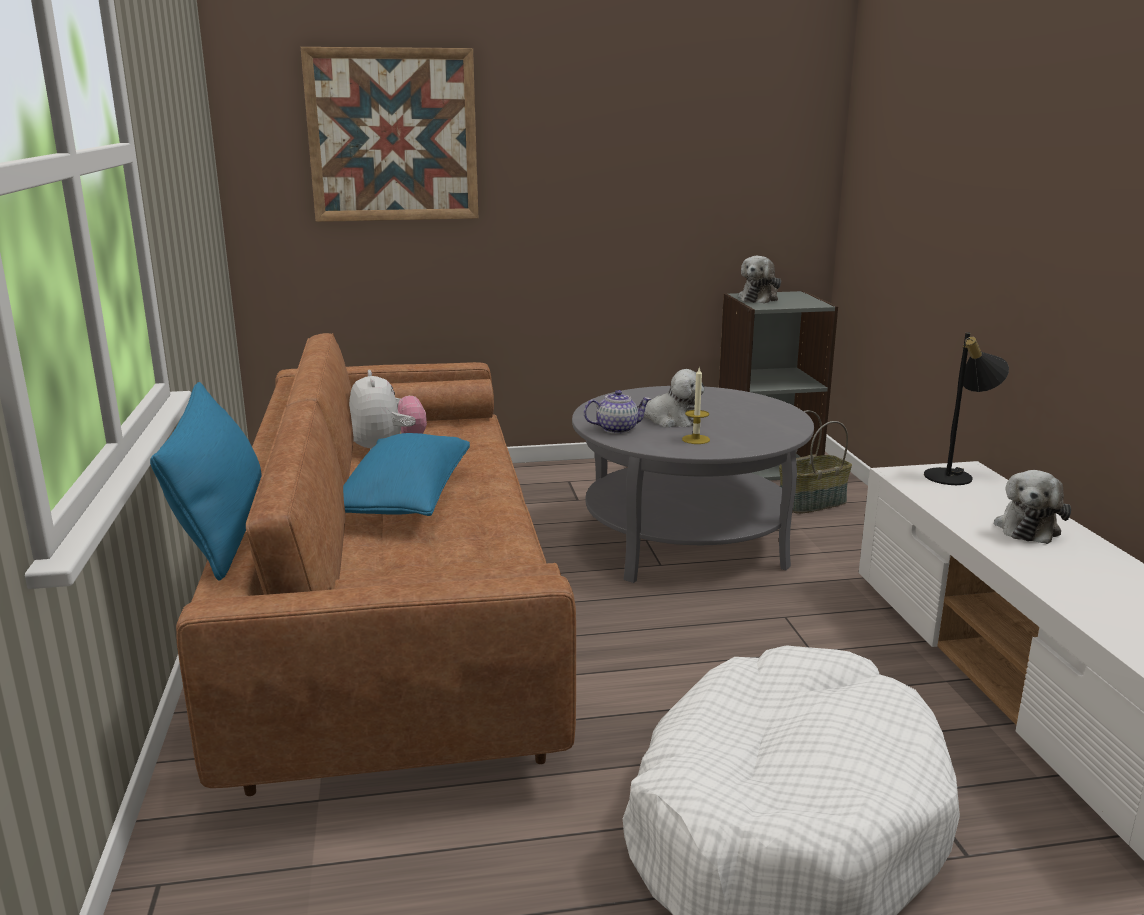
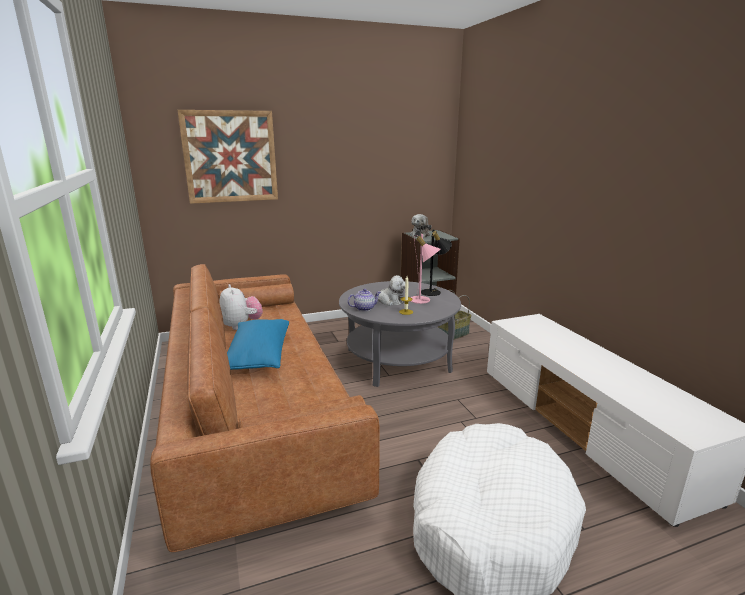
camera: 10 degrees left, 0 degrees up
(220, 528) = (164, 391): blue pillow -> none
(737, 422) = (423, 301): none -> pink table lamp
(956, 476) = (533, 322): black table lamp -> black table lamp (434, 292)
(1028, 527) = (576, 349): plush toy -> none

